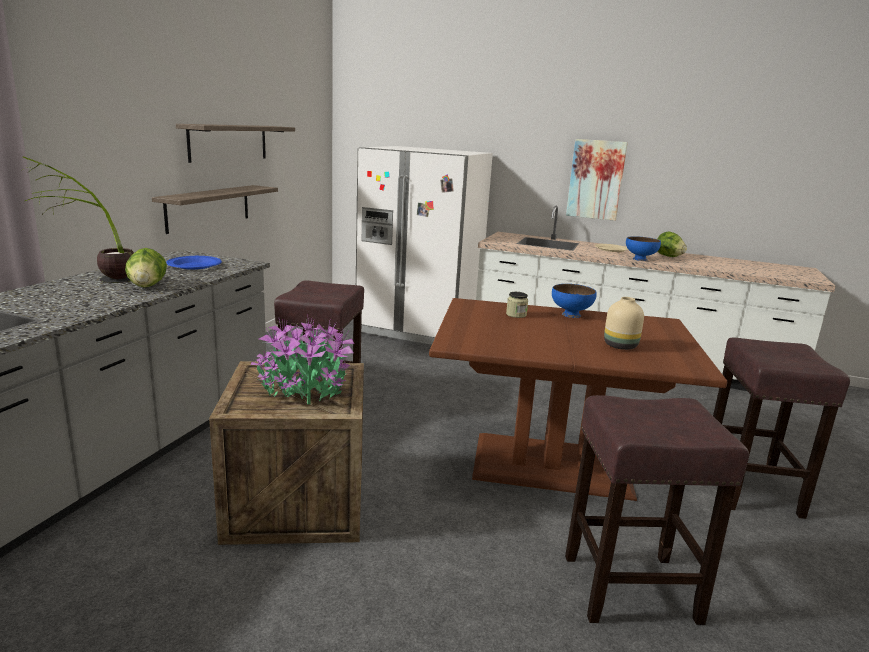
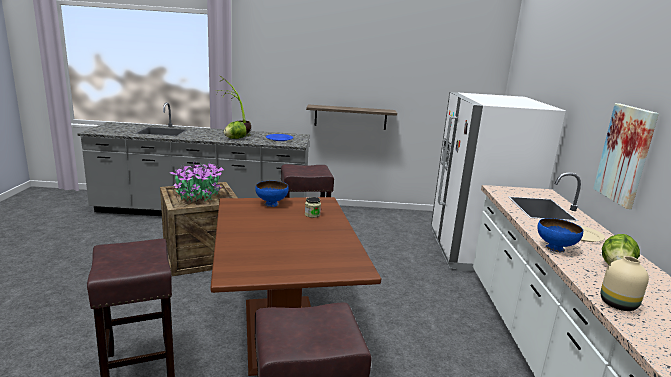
camera: 70 degrees right, 0 degrees up
(228, 142) = (375, 80): shelf -> none
(571, 314) = (334, 231): blue bowl -> blue bowl (272, 204)
(621, 346) = (267, 248): beige vase -> beige vase (618, 305)

